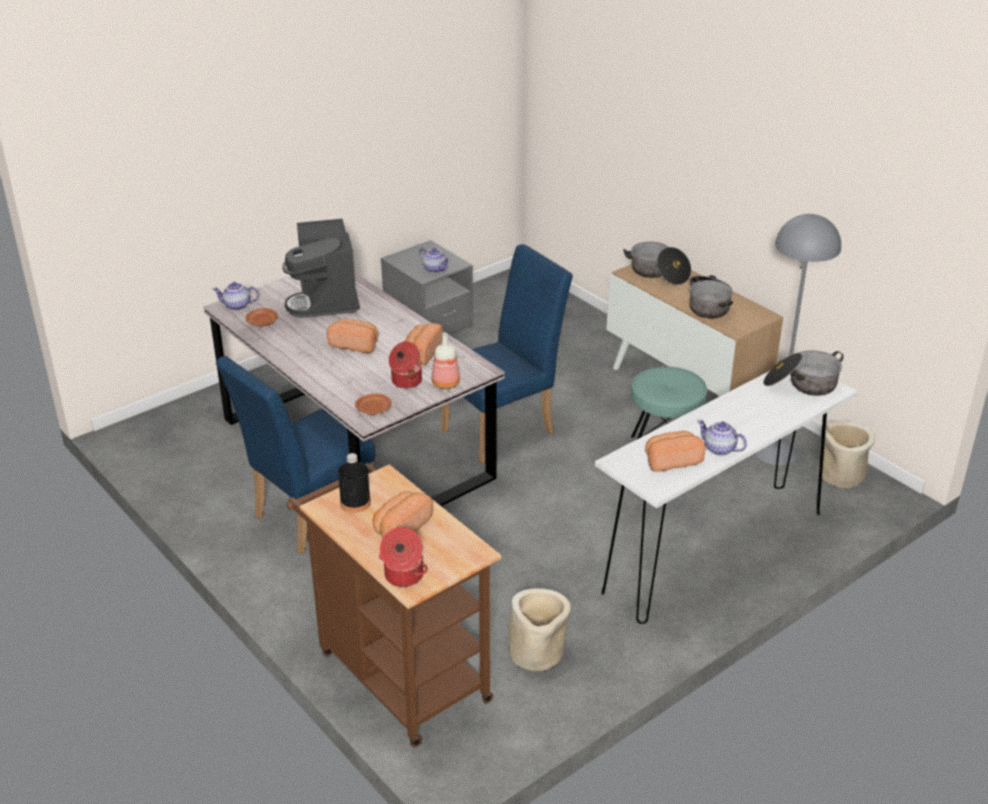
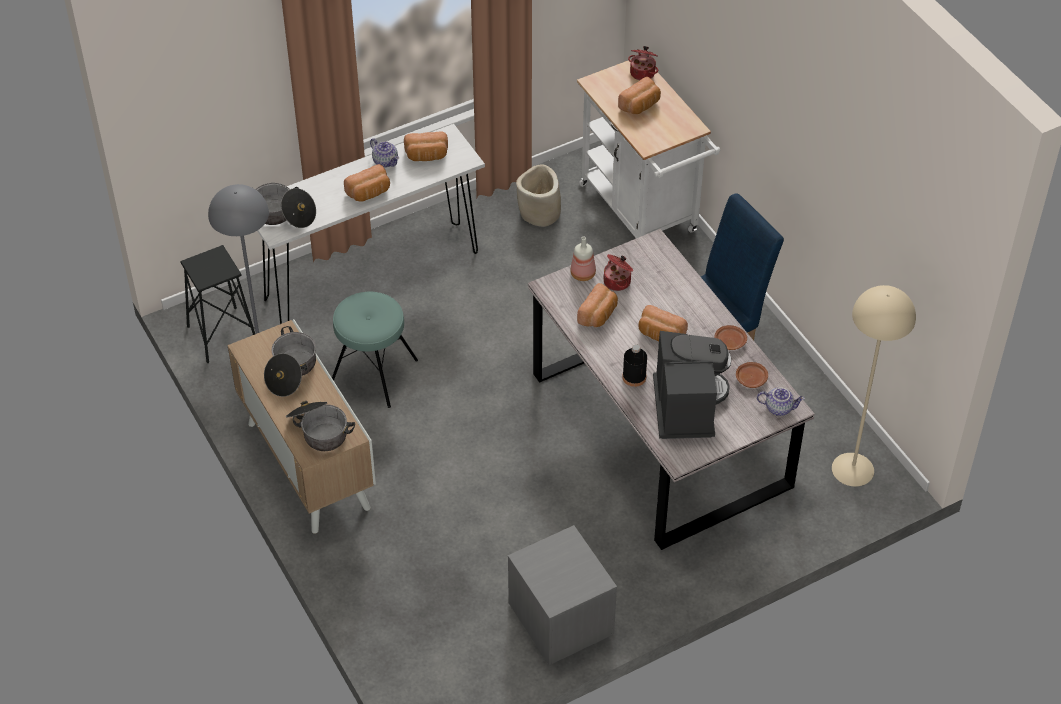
camera: 170 degrees left, 15 degrees up
(163, 437) = (853, 469): none -> beige floor lamp
(355, 502) = (670, 128): black bottle -> black bottle (634, 377)
(374, 409) = (648, 253): brown plate -> brown plate (729, 341)
(397, 671) = (642, 213): brown cart -> white cart
(435, 269) = (553, 552): teapot -> none
(505, 428) = (510, 435): blue chair -> none
(718, 415) = (369, 193): none -> bread
(840, 476) = (222, 335): beige planter -> black stool

